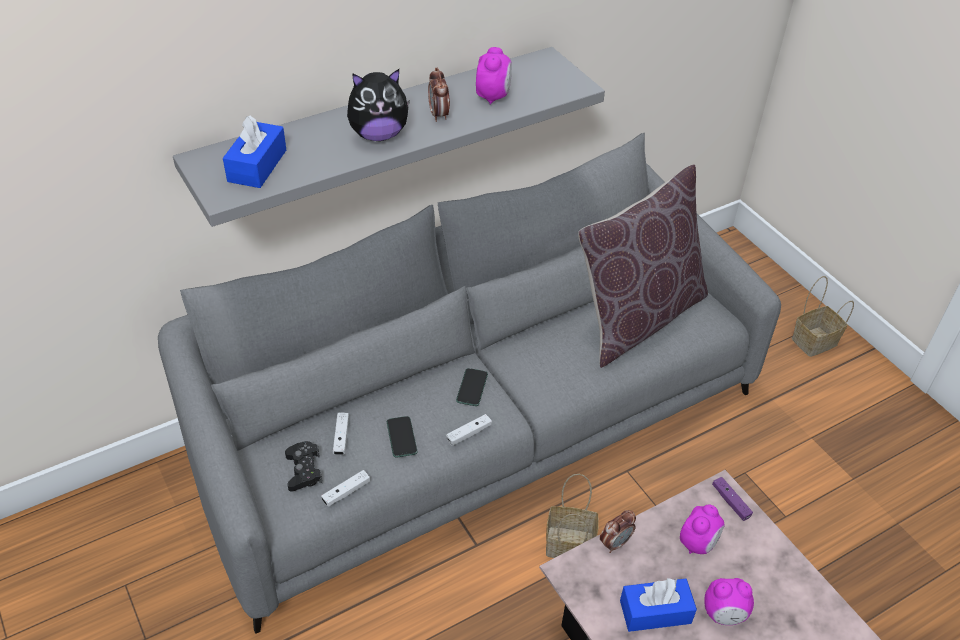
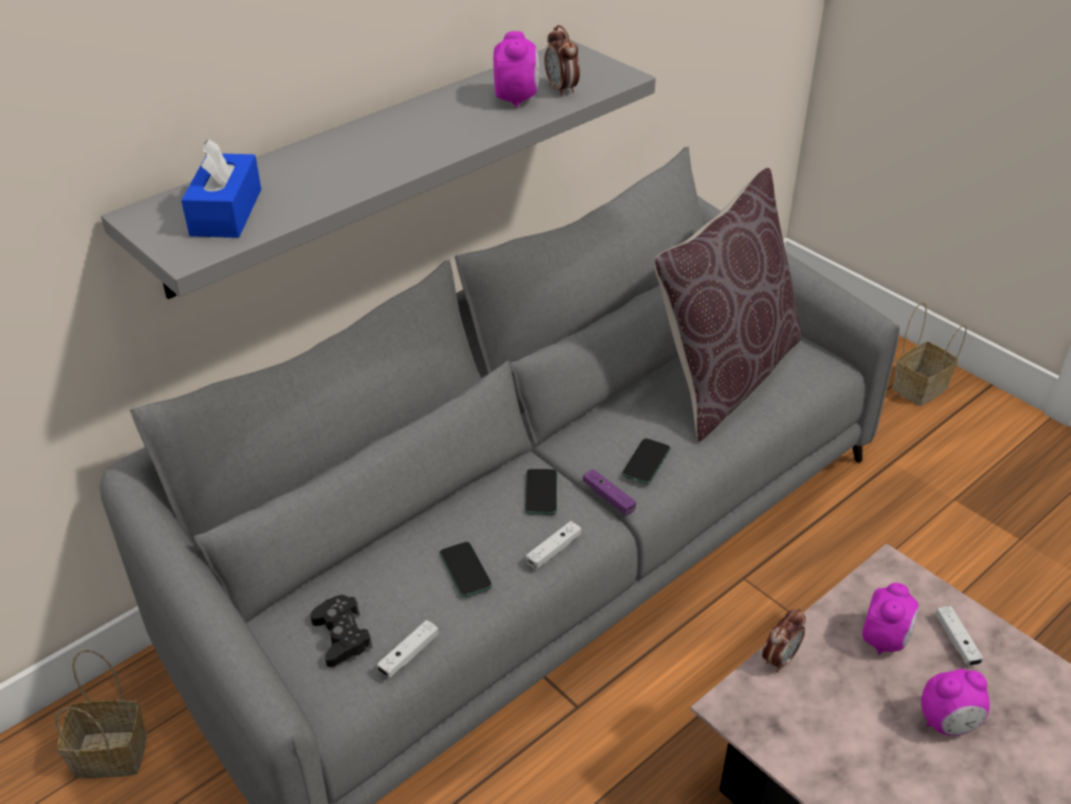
camera: 10 degrees left, 5 degrees down
(341, 437) = (383, 584): white game controller -> white game controller (956, 641)
(378, 135) = (381, 157): plush toy -> none
(439, 115) = (454, 127): alarm clock -> alarm clock (561, 89)
(556, 377) = (646, 462): none -> phone
(567, 545) = (696, 685): basket -> basket (107, 756)
(655, 612) = (860, 737): blue tissue box -> none
(730, 502) = (907, 581): purple game controller -> purple game controller (608, 497)

